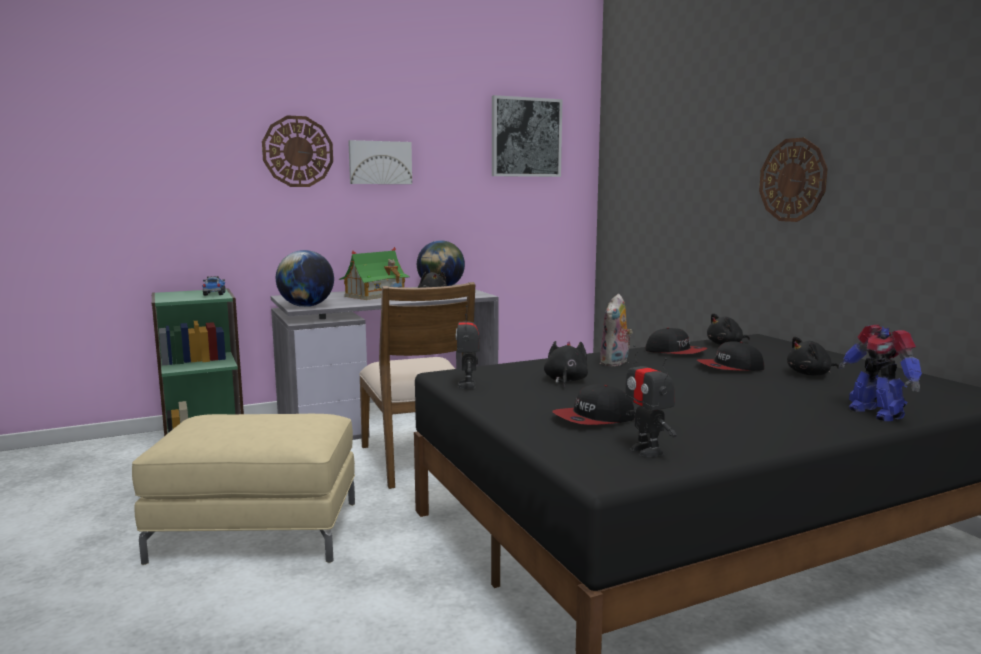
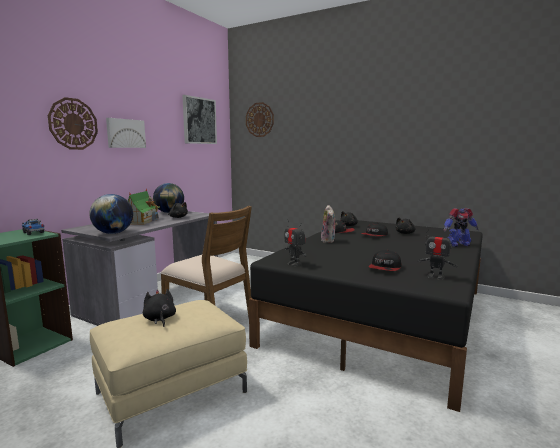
camera: 35 degrees left, 0 degrees up
(565, 381) = (330, 253): black plush toy -> black plush toy (159, 319)
(792, 180) = (360, 146): wall clock -> wall clock (259, 119)
(876, 413) = (458, 244): toy robot -> toy robot turned 45 degrees counterclockwise

